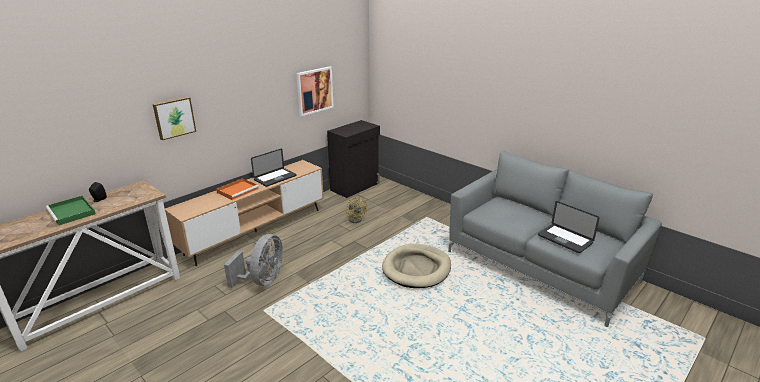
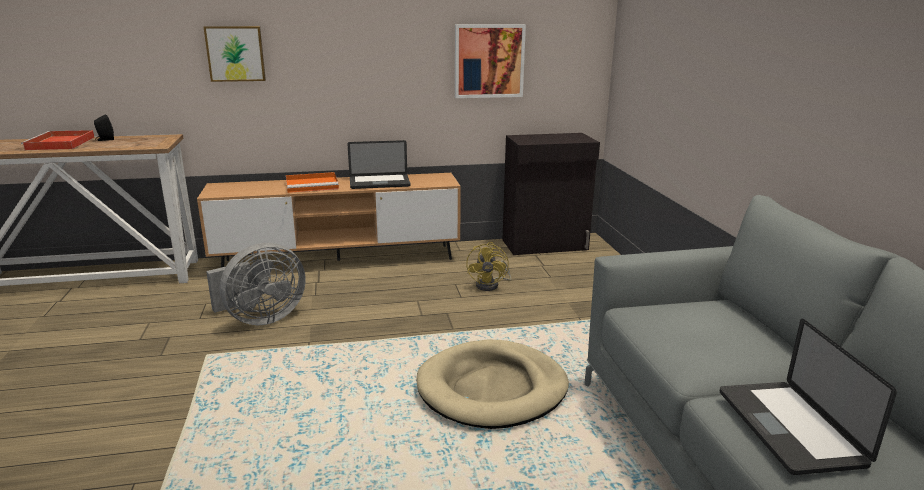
camera: 35 degrees right, 5 degrees down
(72, 212) = (60, 143): green tray -> red tray

